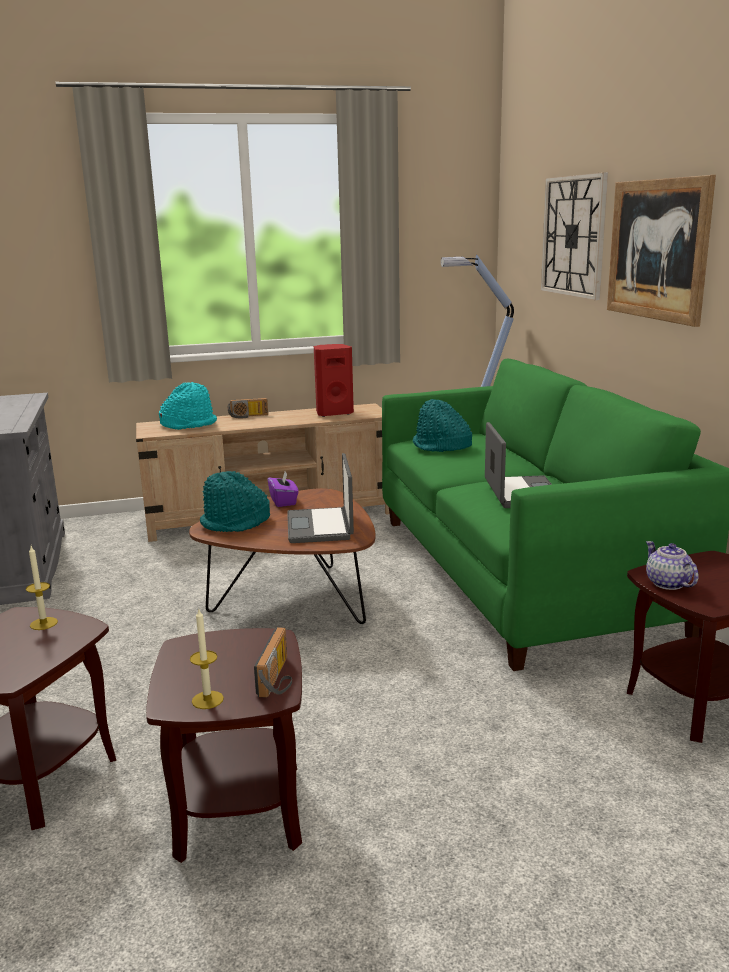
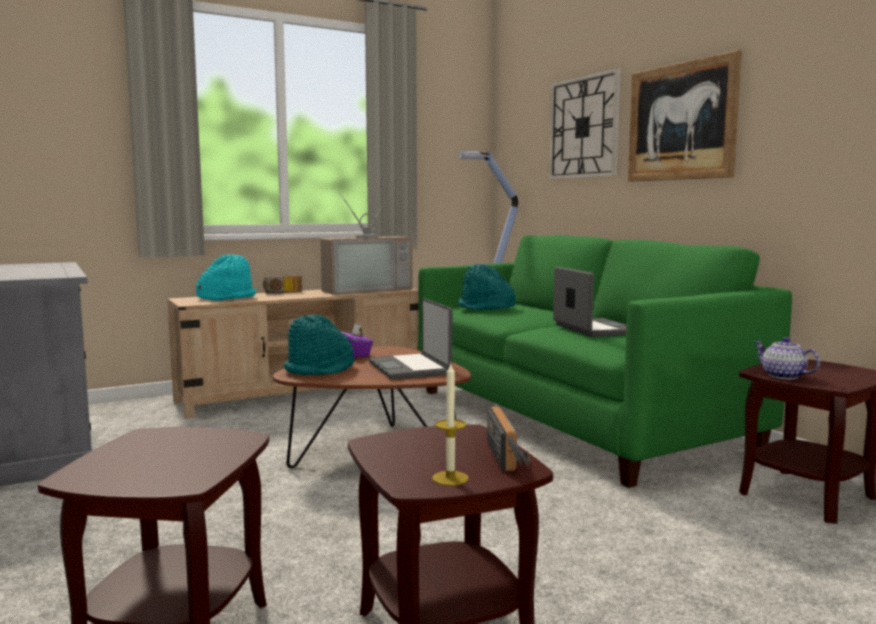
camera: 15 degrees left, 10 degrees down
(43, 623) = (188, 438): candle -> none
(333, 413) = (365, 289): red speaker -> television

